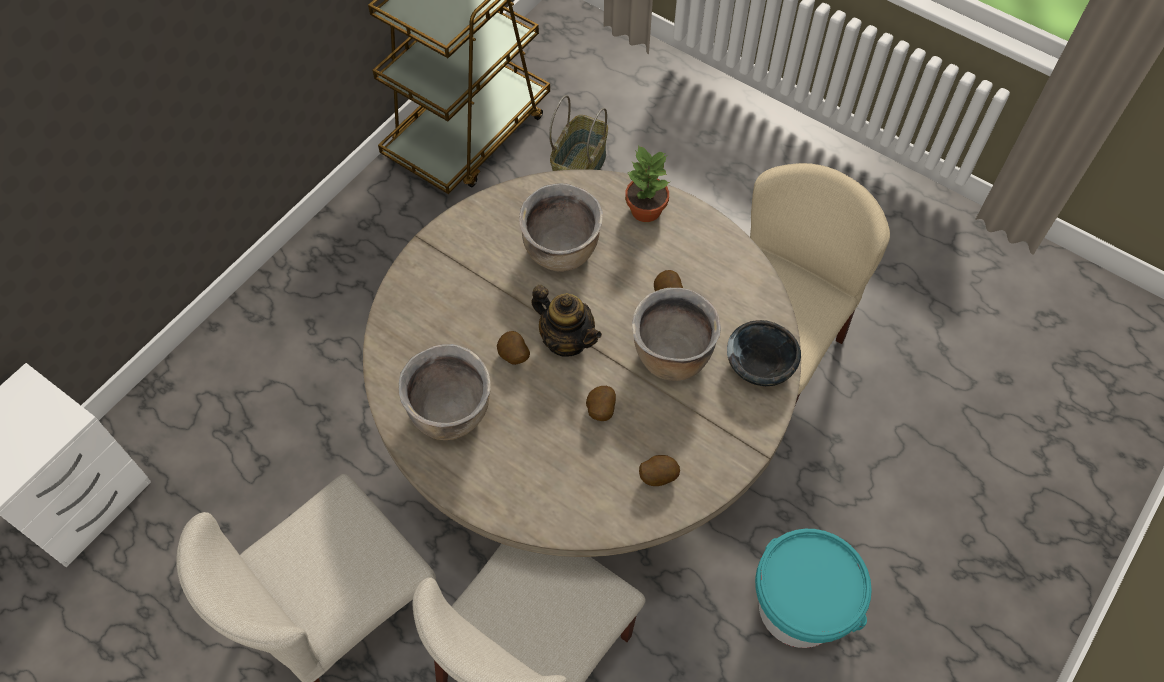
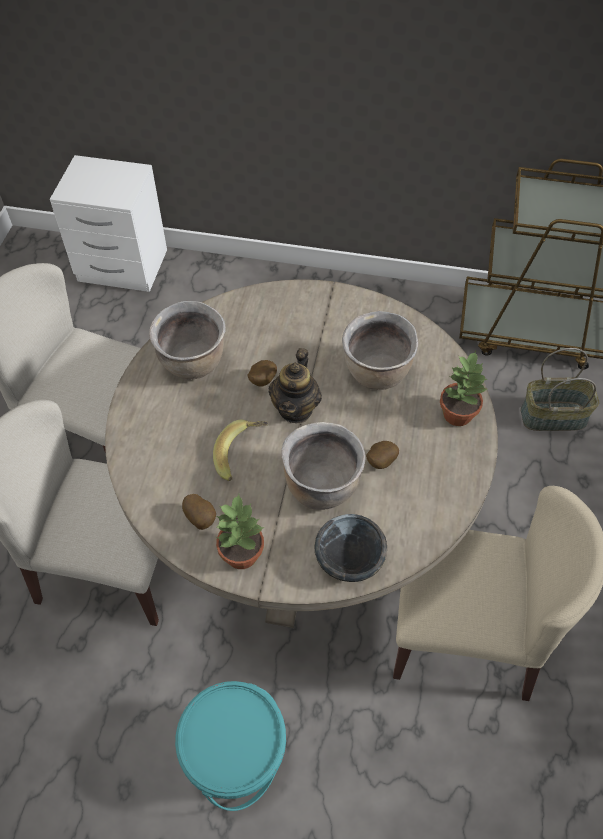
camera: 65 degrees right, 5 degrees down
(600, 410) = (242, 455): potato -> banana
(714, 454) = (241, 553): none -> potted plant

